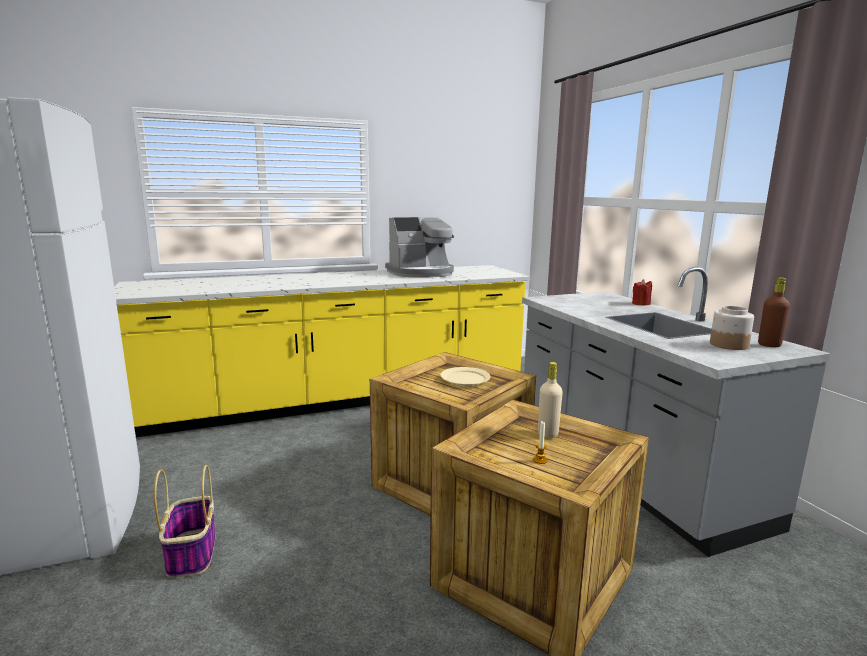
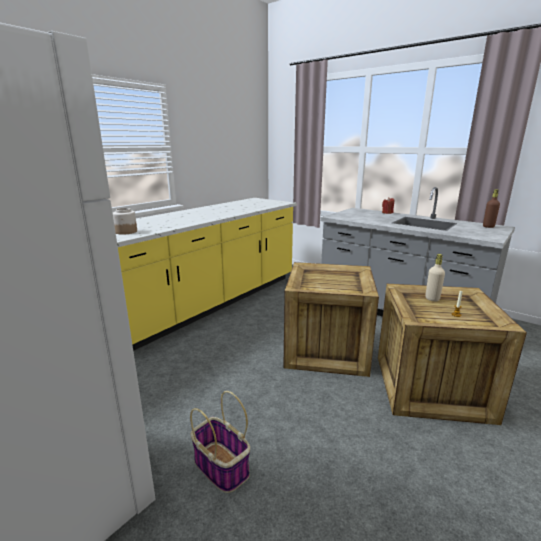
camera: 30 degrees left, 5 degrees up
(421, 273) = (226, 208): coffee machine -> none
(464, 378) = (334, 277): beige plate -> none
(728, 345) = (475, 229): jar -> jar (126, 232)

